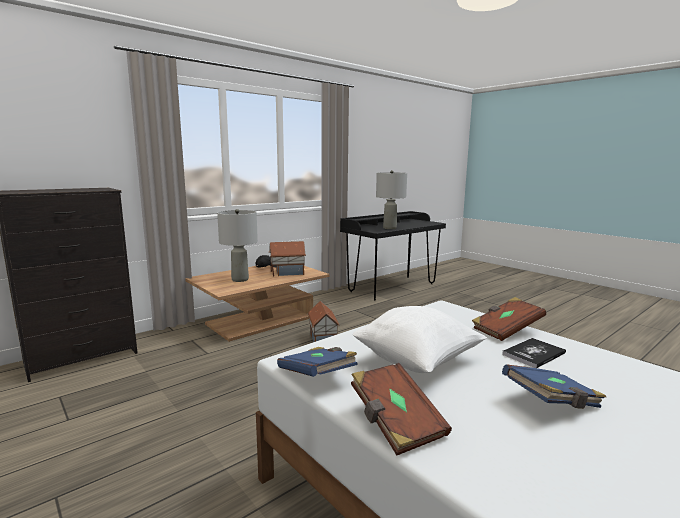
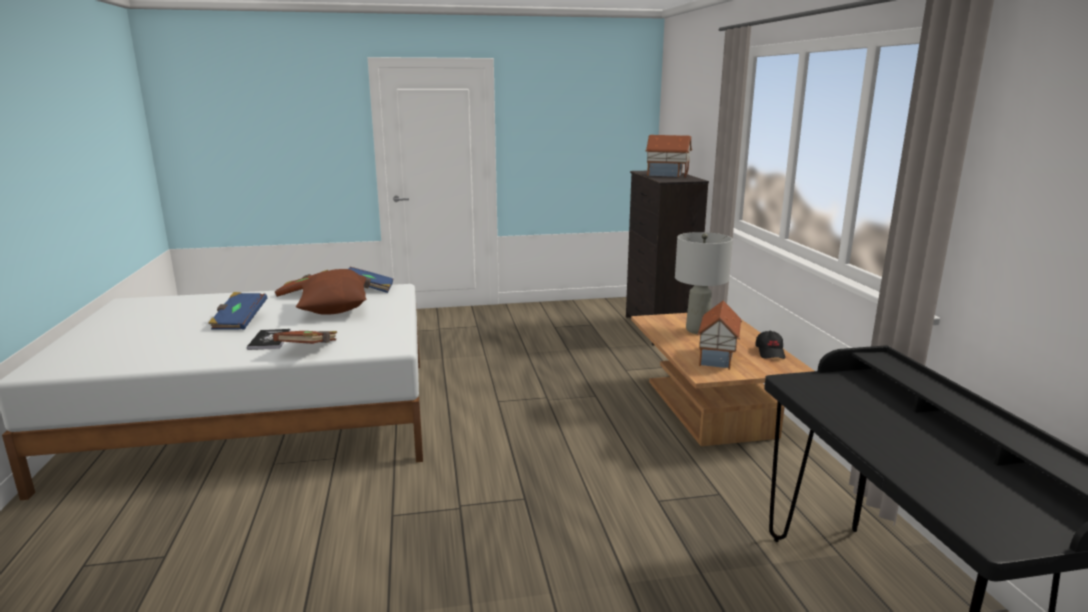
camera: 120 degrees right, 5 degrees up
(323, 339) = (608, 433): toy house -> toy house (667, 175)
(389, 228) = (843, 409): grey table lamp -> none
(417, 362) = (334, 310): white pillow -> brown pillow

